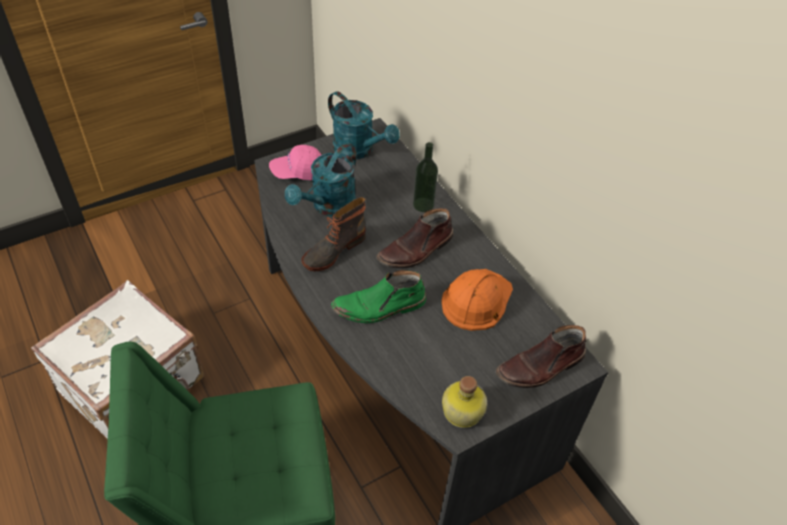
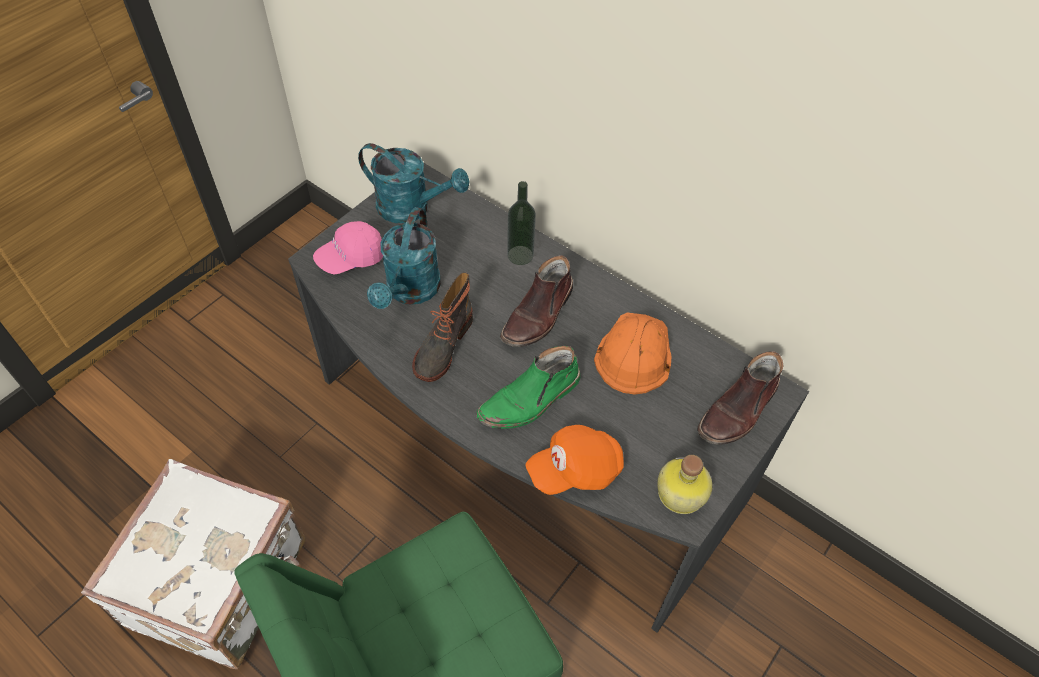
camera: 20 degrees left, 5 degrees up
(388, 367) = (575, 470): none -> orange cap

